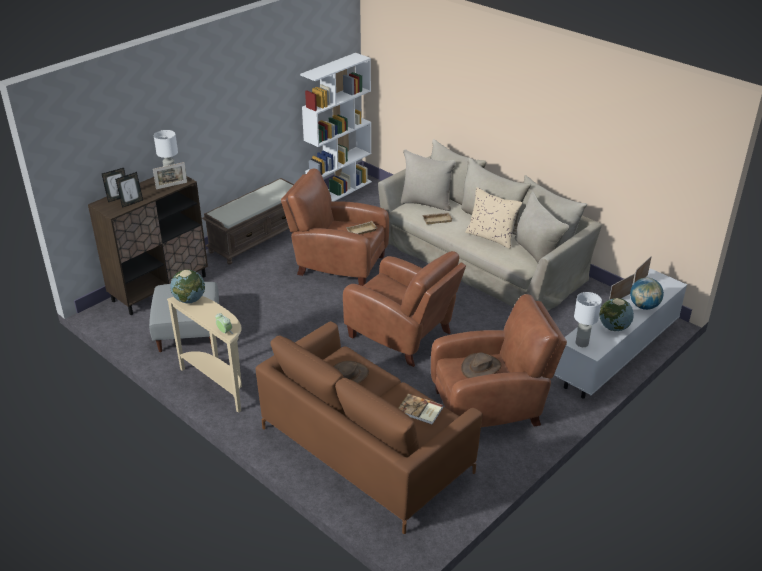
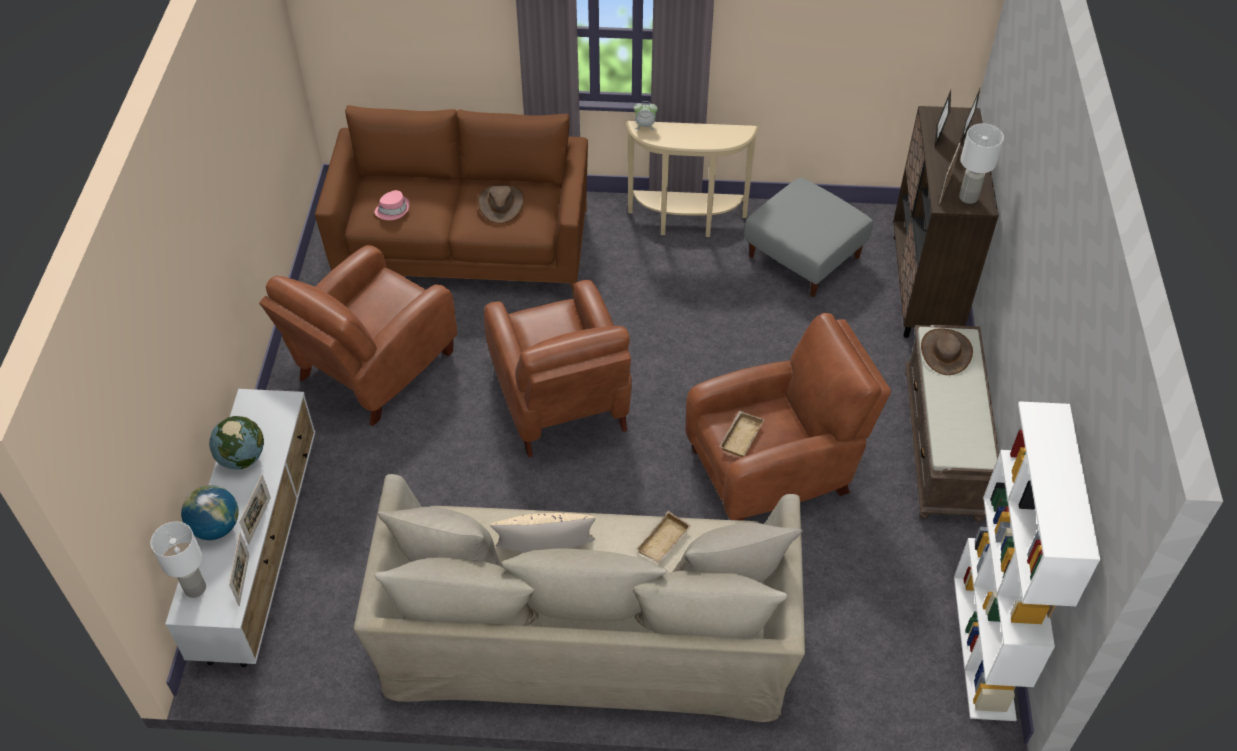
camera: 140 degrees right, 15 degrees up
(189, 300) = (732, 136): globe -> none
(402, 336) = (561, 402): brown armchair -> brown armchair turned 105 degrees counterclockwise
(420, 410) = (392, 209): book -> pink hat
(481, 367) = (377, 309): brown hat -> brown hat (945, 352)
(582, 343) = (272, 405): white table lamp -> white table lamp (195, 589)

